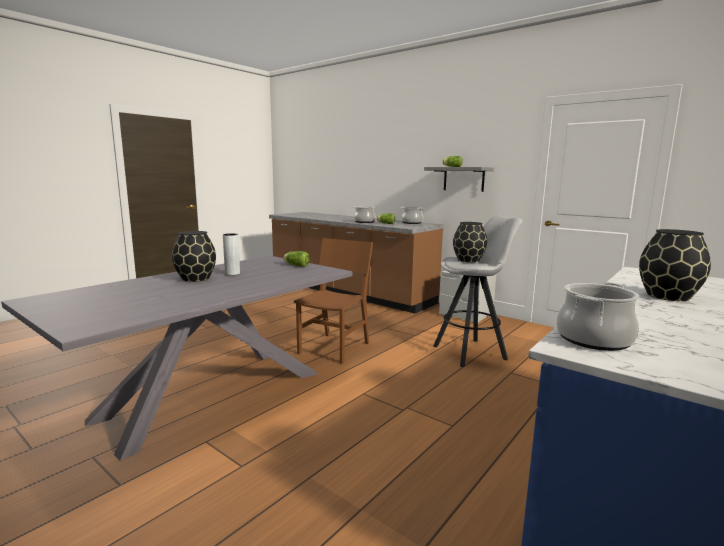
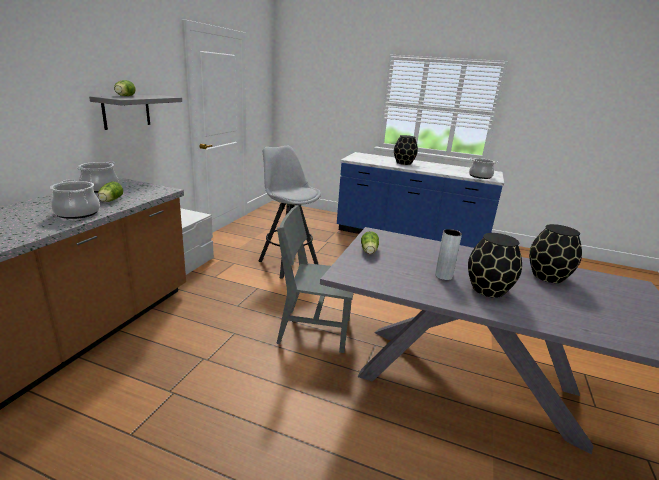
camera: 110 degrees left, 10 degrees up
(334, 348) = (314, 330): brown chair -> grey chair
(468, 260) = (286, 191): black vase -> black vase (547, 276)

